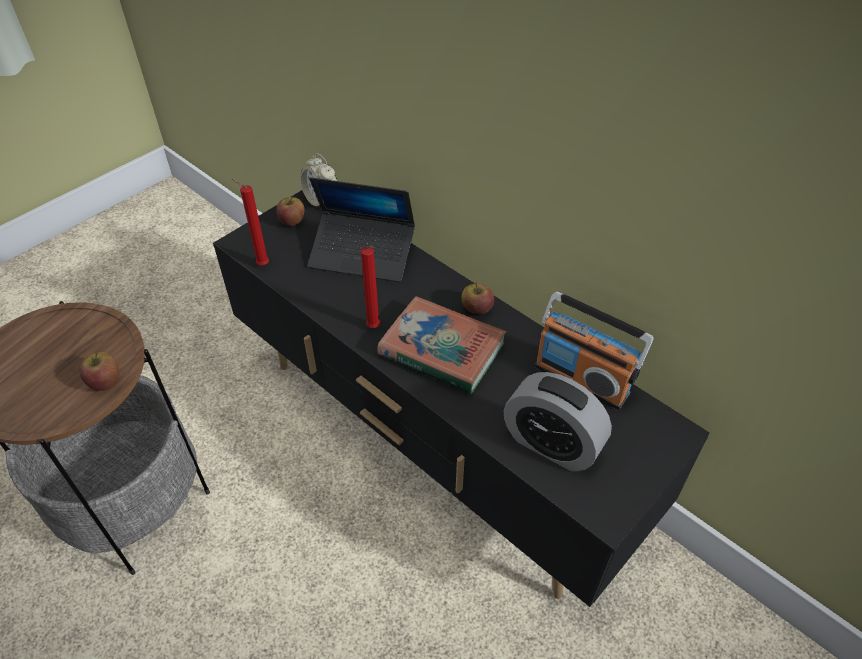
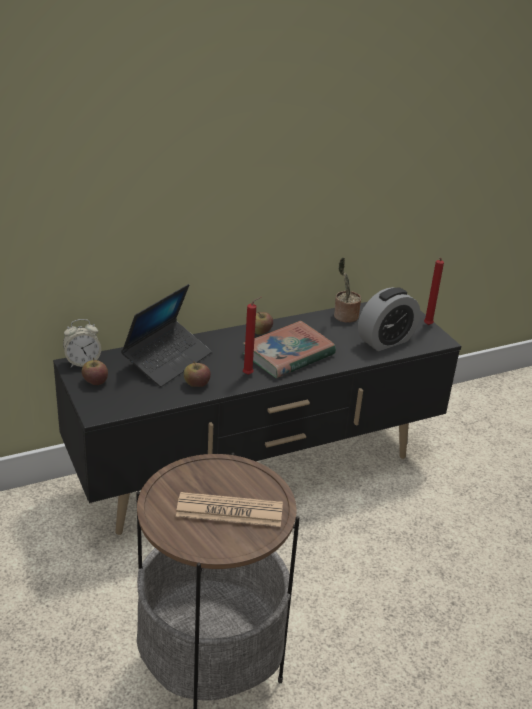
camera: 70 degrees left, 15 degrees down
(40, 378) = (229, 511): none -> newspaper
(105, 381) = (254, 477): apple -> apple (196, 384)
(261, 264) = (137, 408): red candle -> red candle (427, 325)
(582, 379) = (344, 316): radio -> potted plant

